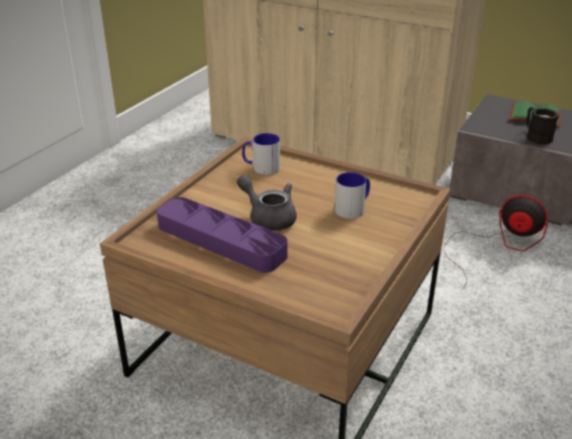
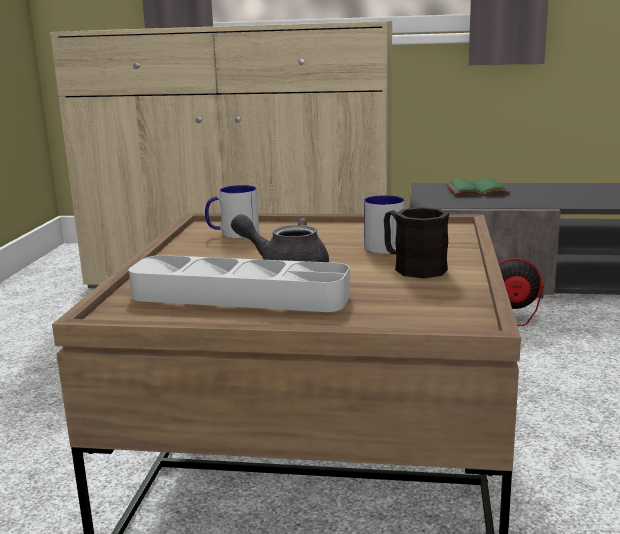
camera: 20 degrees left, 15 degrees down
(221, 240) = (239, 295): purple tray -> grey tray
(536, 136) = (493, 202): black mug -> black mug (412, 267)

